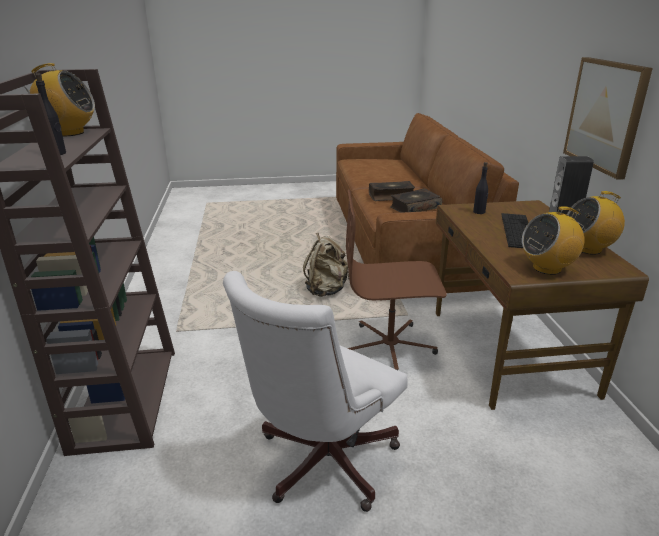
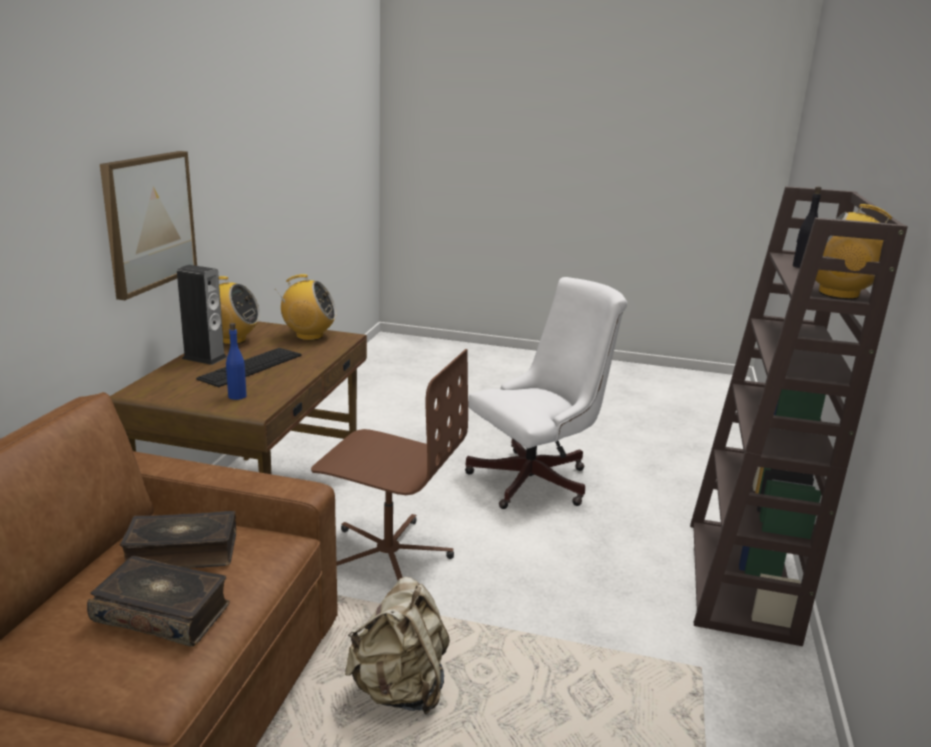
camera: 160 degrees left, 5 degrees down
(479, 212) = (237, 396): black bottle -> blue bottle

